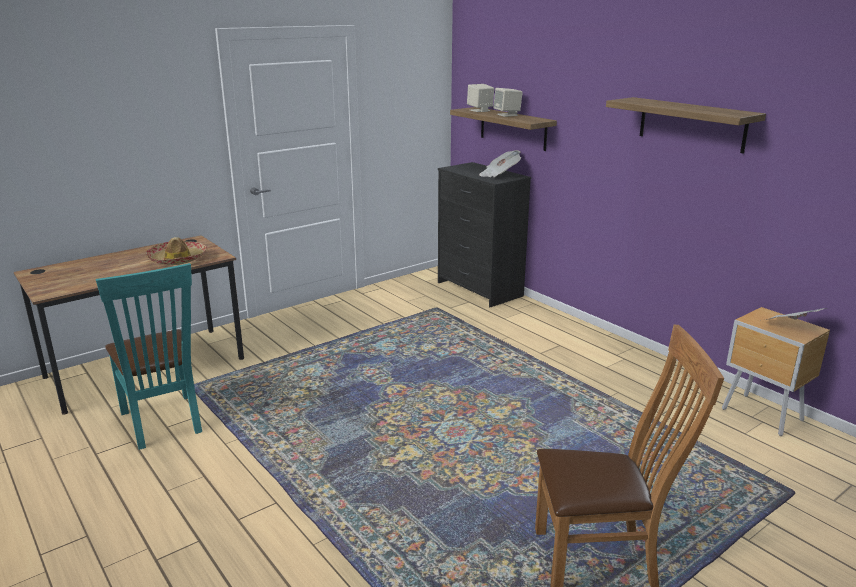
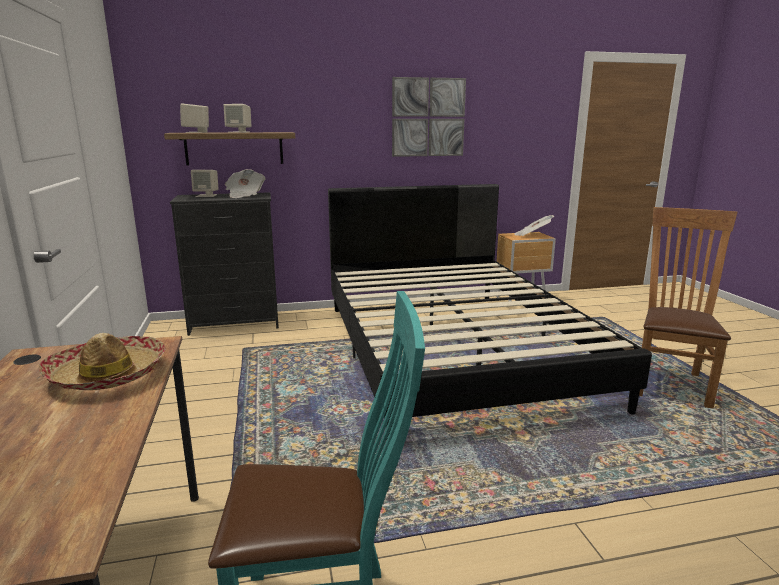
camera: 65 degrees left, 5 degrees down
(479, 168) = (207, 195): none -> beige speaker
(536, 397) = (453, 350): none -> black bed
(691, 124) = (428, 117): shelf -> picture

